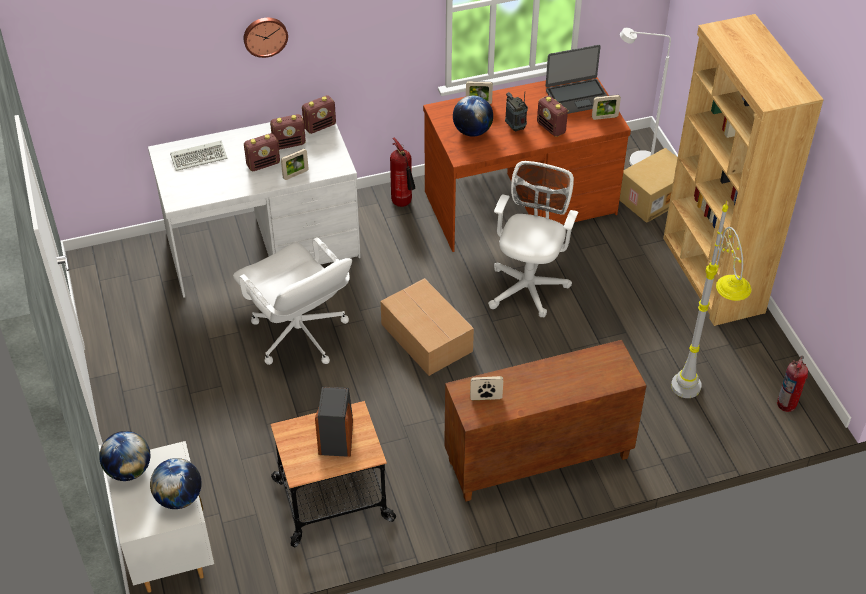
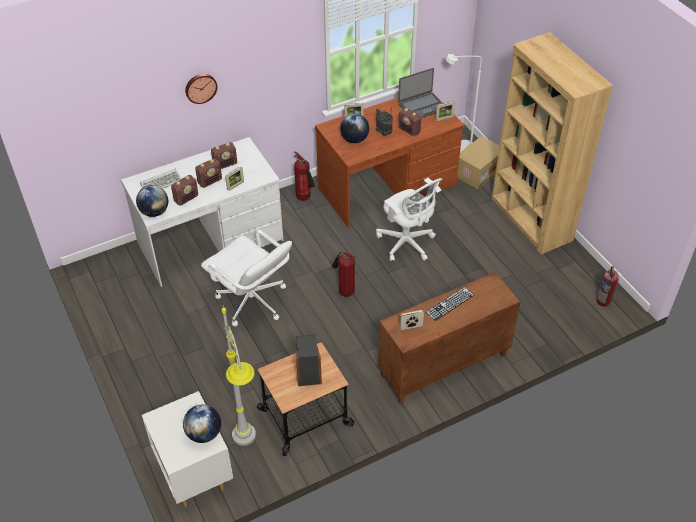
camera: 10 degrees left, 0 degrees up
(129, 470) = (161, 419): globe -> globe (154, 212)
(320, 126) = (244, 149): radio -> radio (186, 198)
(427, 339) = (344, 291): cardboard box -> fire extinguisher
(529, 285) = (407, 244): white office chair -> white office chair turned 135 degrees clockwise
(547, 374) = (450, 303): none -> keyboard
(693, 406) = (541, 312): grey floor lamp -> grey floor lamp (249, 452)

